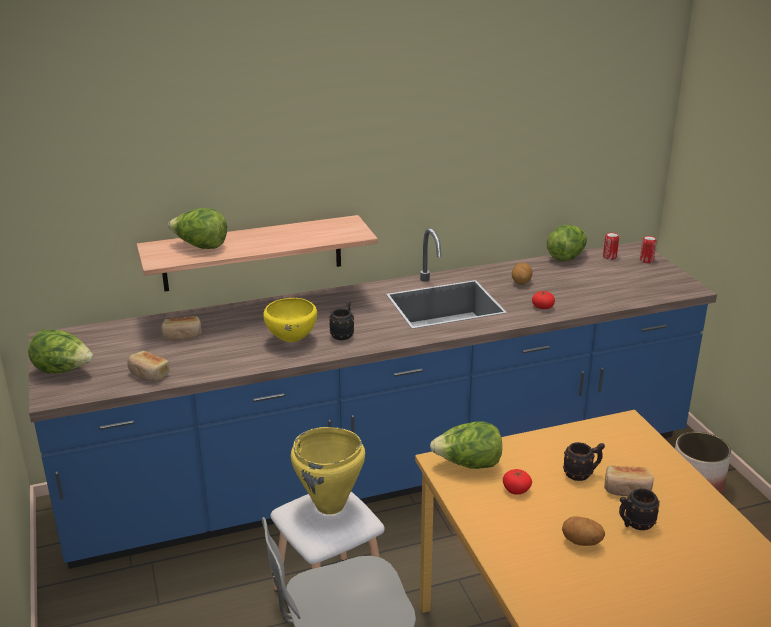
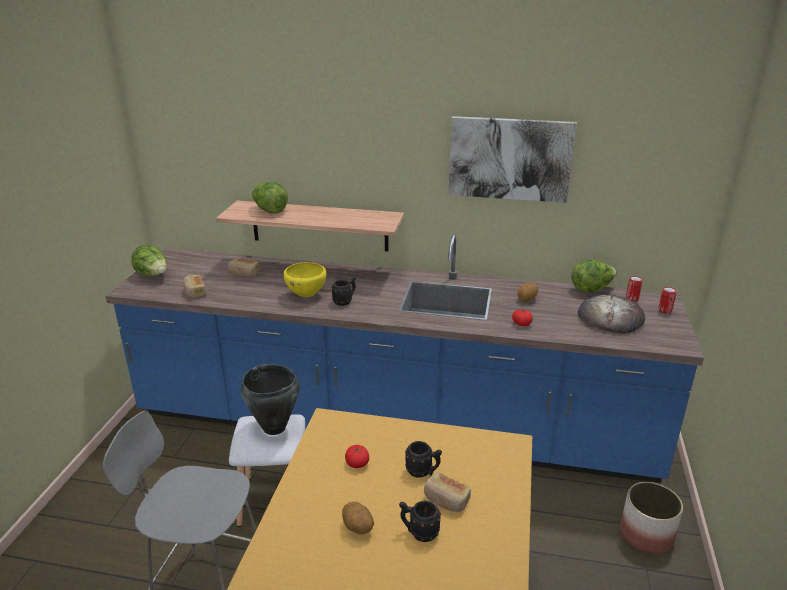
camera: 30 degrees right, 0 degrees up
(330, 506) = (274, 428): yellow cooking pot -> black cooking pot
(468, 465) = (343, 430): lettuce -> none
(473, 131) = (510, 158): none -> picture
(610, 279) = (610, 317): none -> bread

